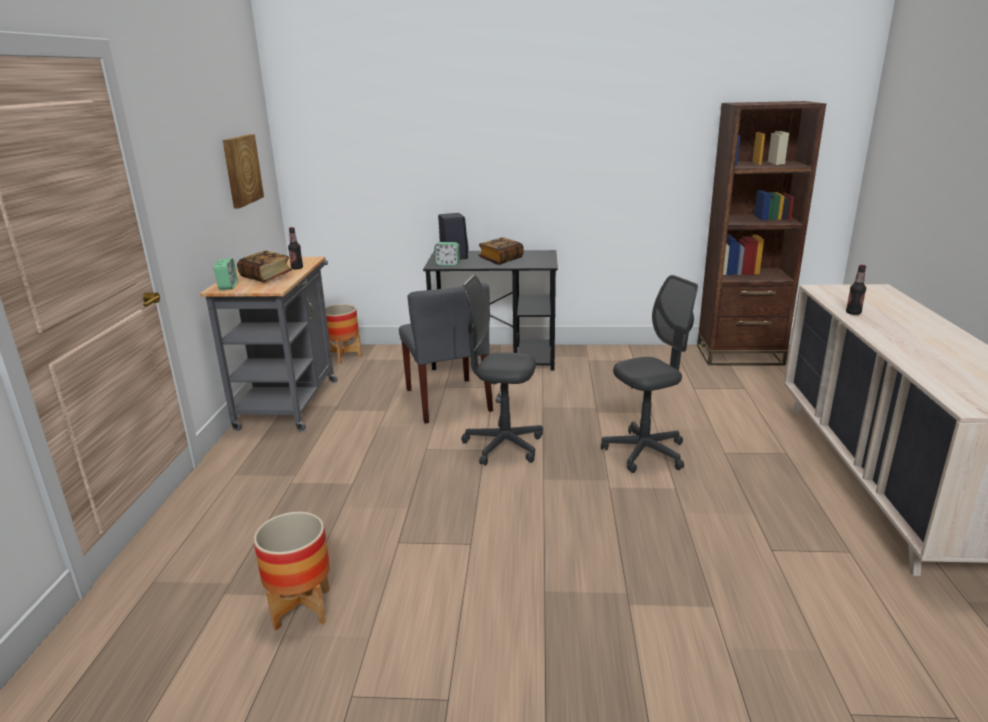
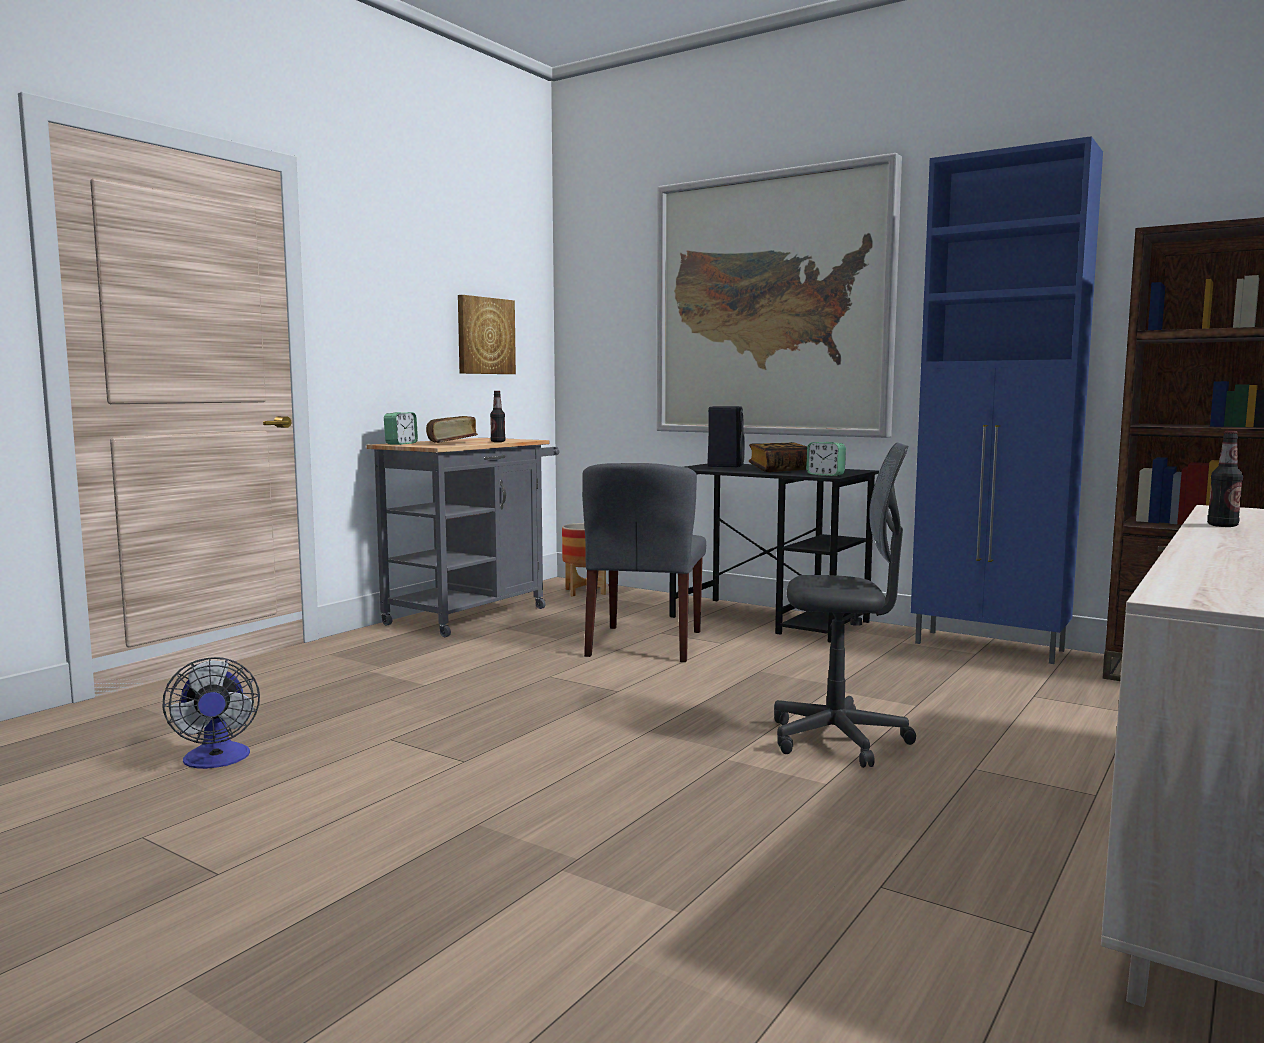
camera: 30 degrees right, 15 degrees down
(302, 608) = (217, 760): planter -> fan
(447, 264) = (703, 468): alarm clock -> alarm clock (825, 474)
(471, 135) = (771, 305): none -> picture
(503, 446) = (647, 692): grey office chair -> none
(635, 353) = (990, 647): none -> blue cabinet

